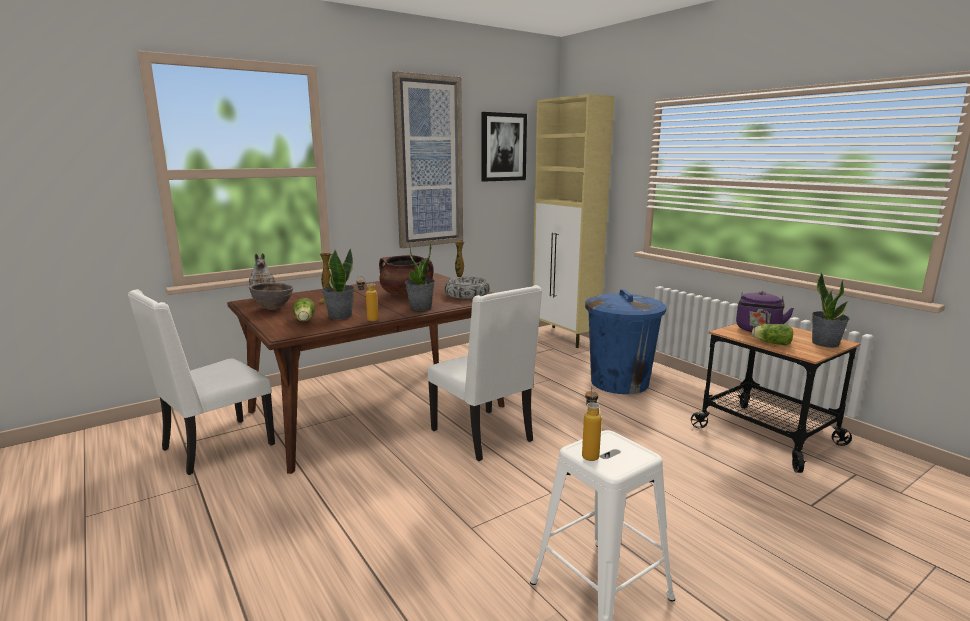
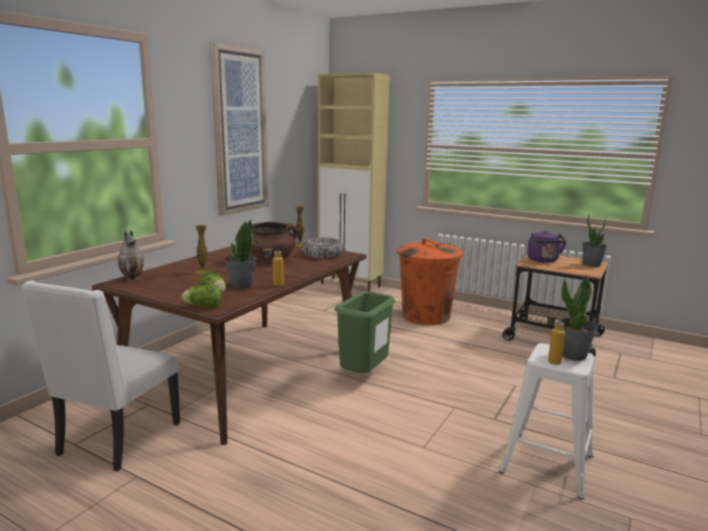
camera: 25 degrees left, 0 degrees up
(273, 309) = (160, 286): brown bowl -> none
(420, 308) = (302, 269): potted plant -> potted plant (573, 355)
(484, 436) = (364, 376): white chair -> green trash can
(503, 147) = (293, 116): picture -> none
(619, 382) = (426, 316): blue trash can -> orange trash can
(770, 343) = (561, 268): lettuce -> lettuce (202, 306)

